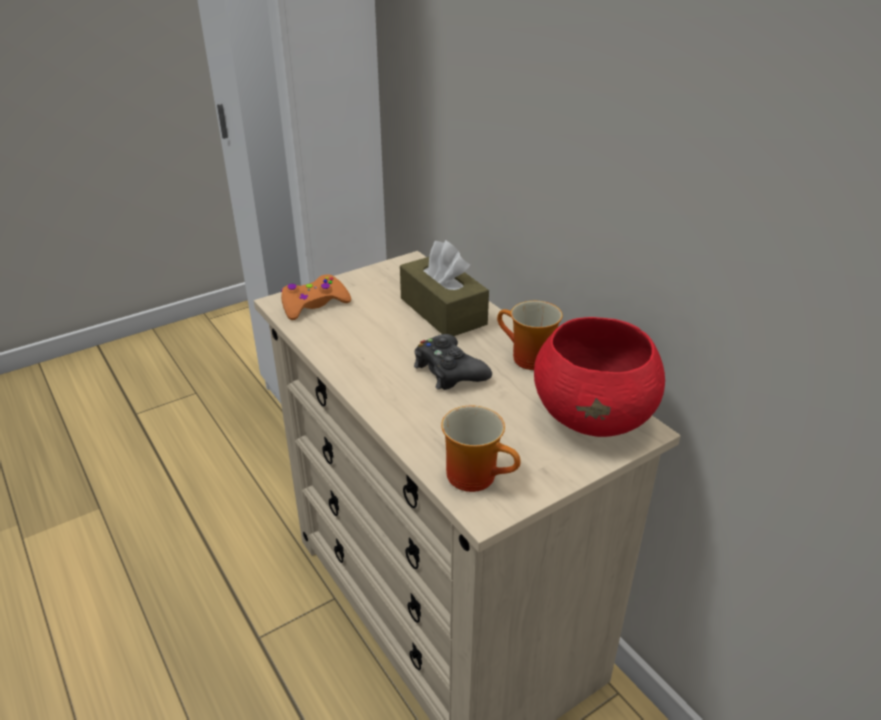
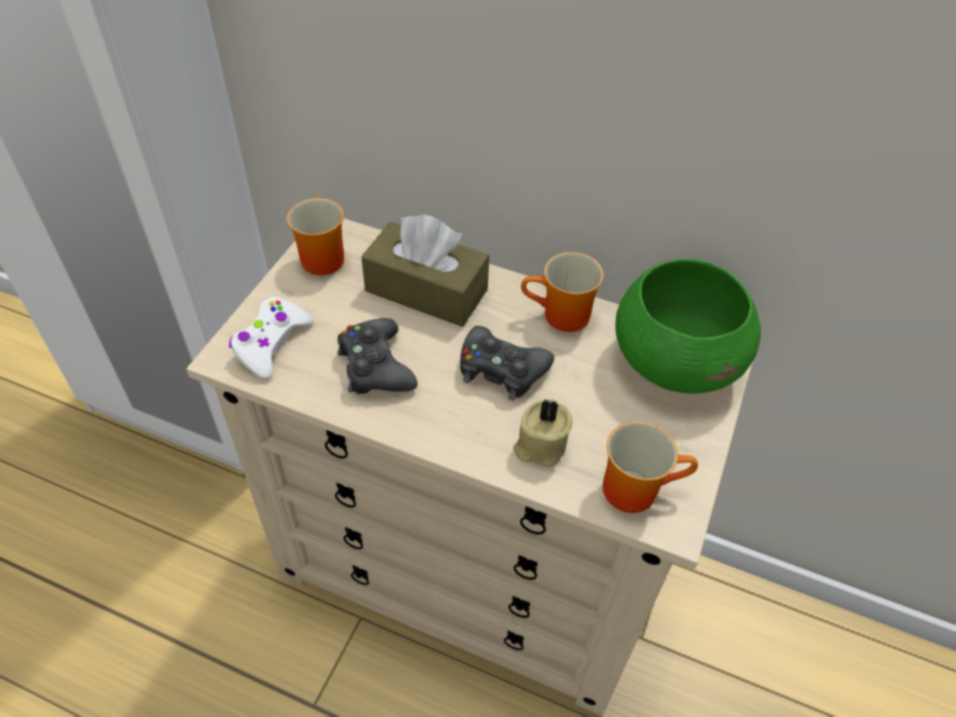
camera: 35 degrees left, 15 degrees up
(314, 304) = (271, 343): orange game controller -> white game controller
(365, 338) = (375, 366): none -> black game controller
(390, 272) = (319, 257): none -> mug
(431, 422) = (540, 446): none -> beige candle
(594, 416) = (675, 362): red bowl -> green bowl

